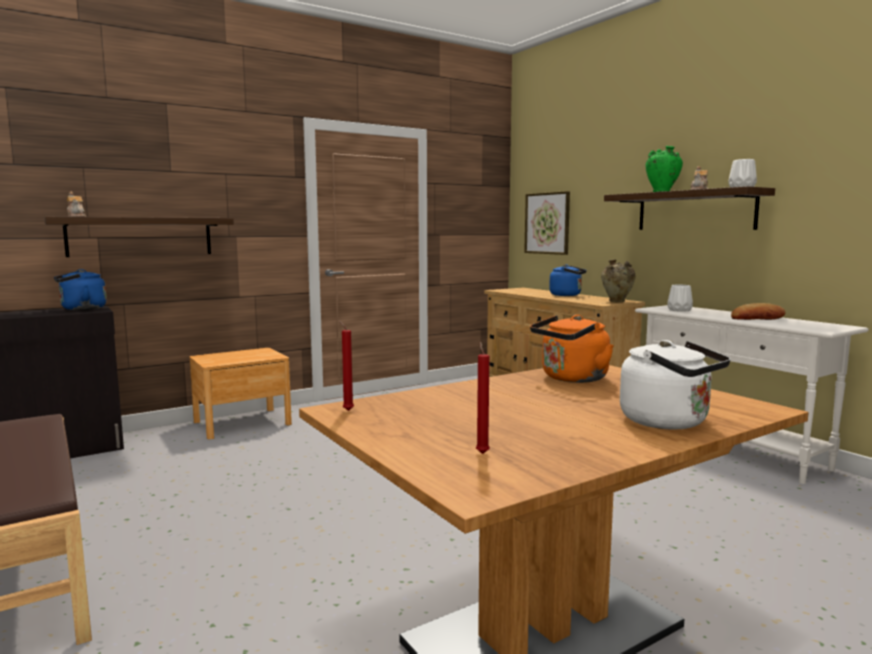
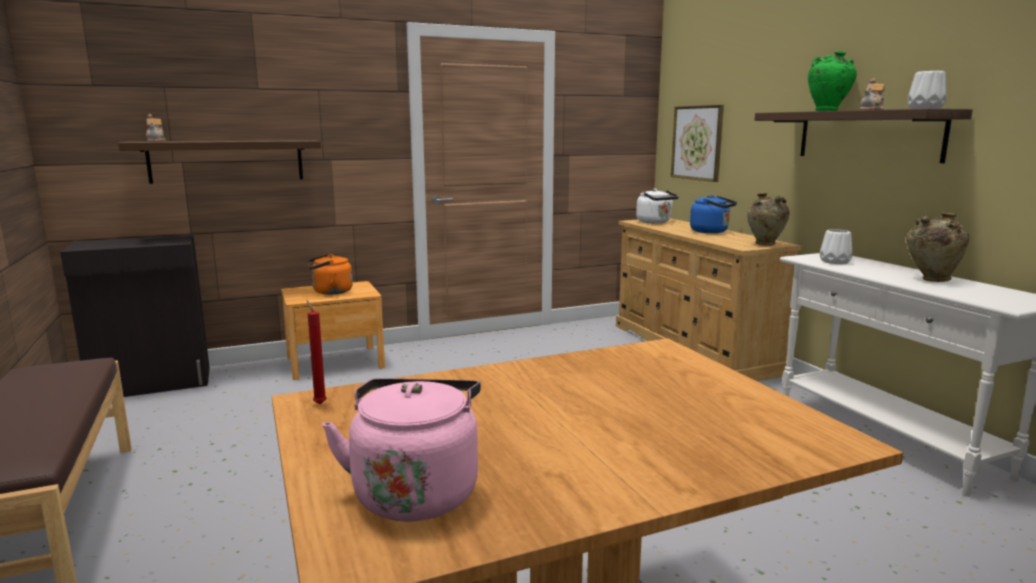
camera: 10 degrees right, 5 degrees up
(81, 309) = (163, 239): blue kettle -> none
(482, 453) = (416, 491): red candle -> pink kettle
(571, 378) = (622, 369): orange kettle -> orange kettle (330, 292)
(669, 422) = (693, 457): white kettle -> white kettle (655, 222)
(757, 318) = (931, 280): bread -> beige vase

